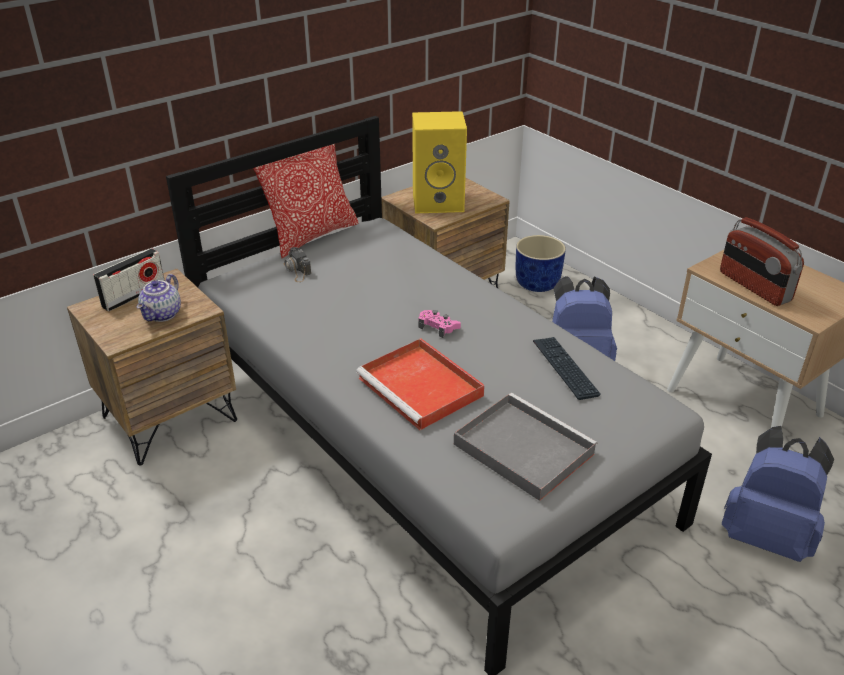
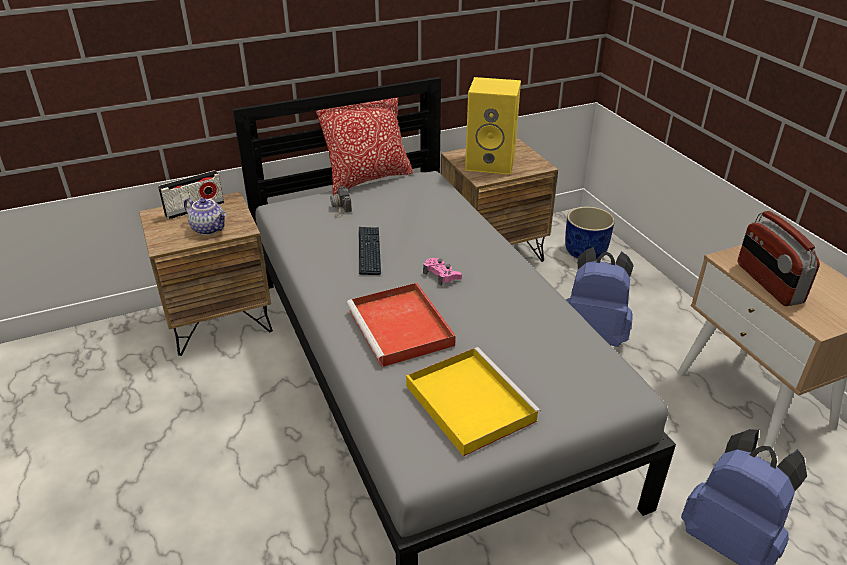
camera: 15 degrees right, 0 degrees up
(163, 315) = (209, 228): teapot -> teapot turned 90 degrees counterclockwise
(521, 448) = (468, 401): grey tray -> yellow tray
(565, 368) = (544, 333): keyboard -> keyboard (369, 251)

